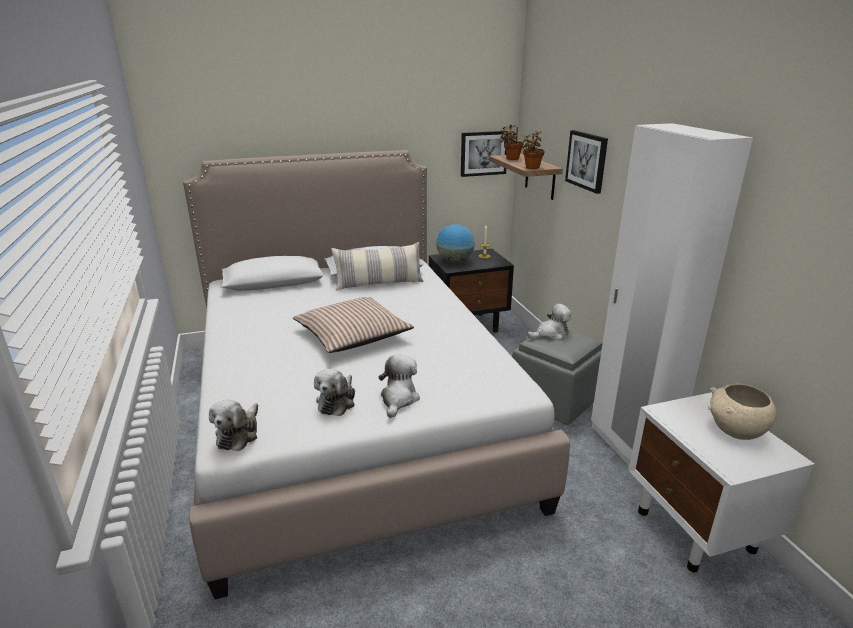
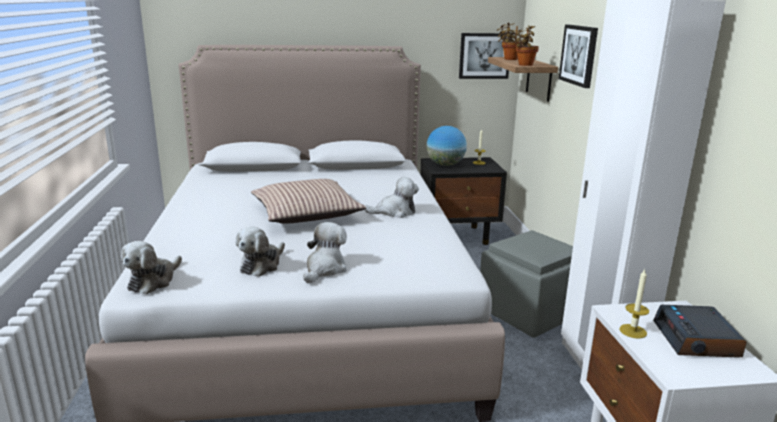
camera: 10 degrees right, 5 degrees down
(379, 284) = (355, 175): pillow -> none
(550, 334) = (526, 238): plush toy -> plush toy (394, 212)
(683, 430) = (633, 331): none -> candle
(735, 432) = (696, 340): beige bowl -> alarm clock

